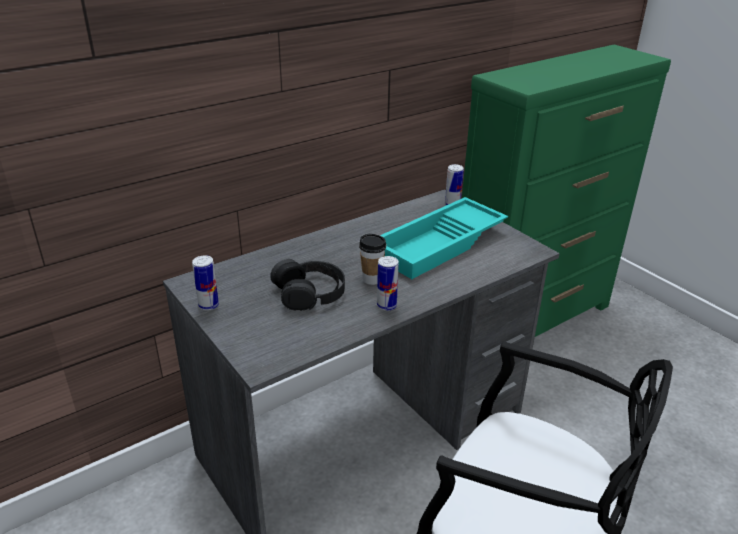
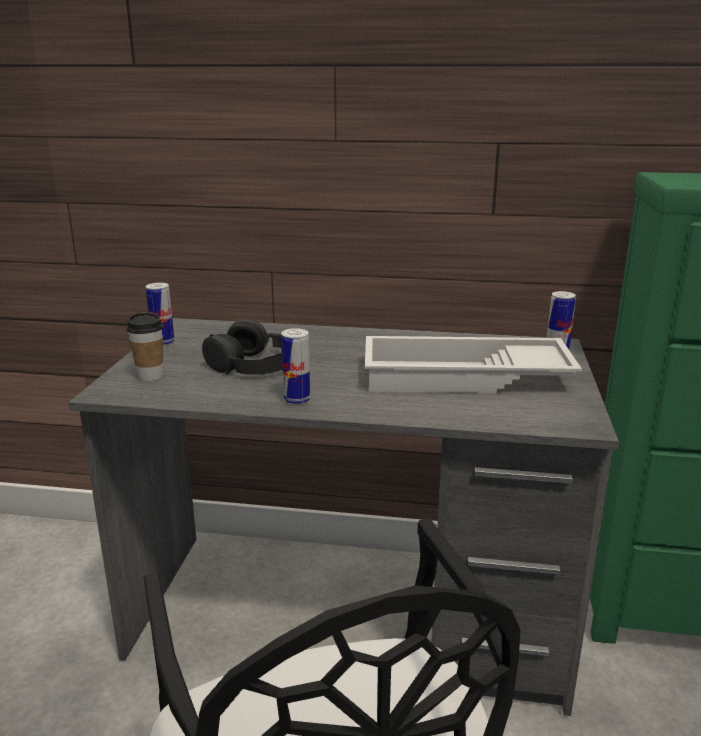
camera: 45 degrees right, 10 degrees down
(372, 279) = (329, 376): cup -> cup (150, 376)
(440, 245) = (464, 378): turquoise tray -> white tray

